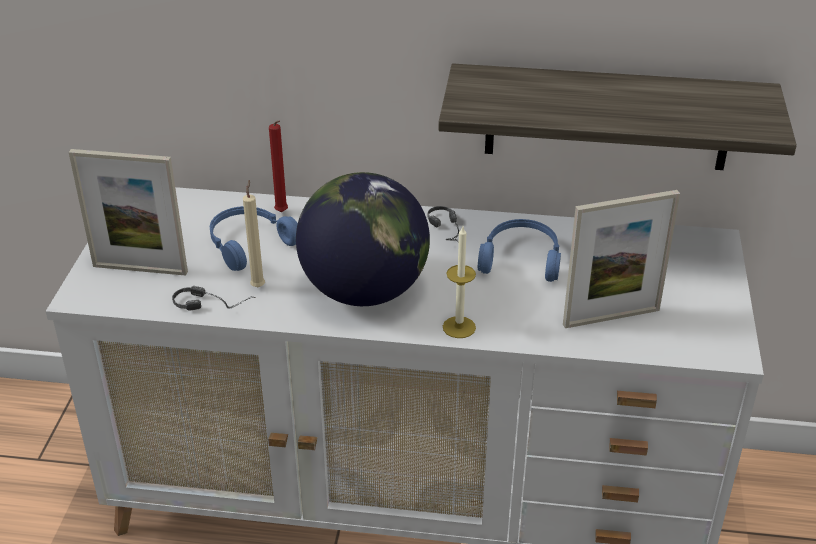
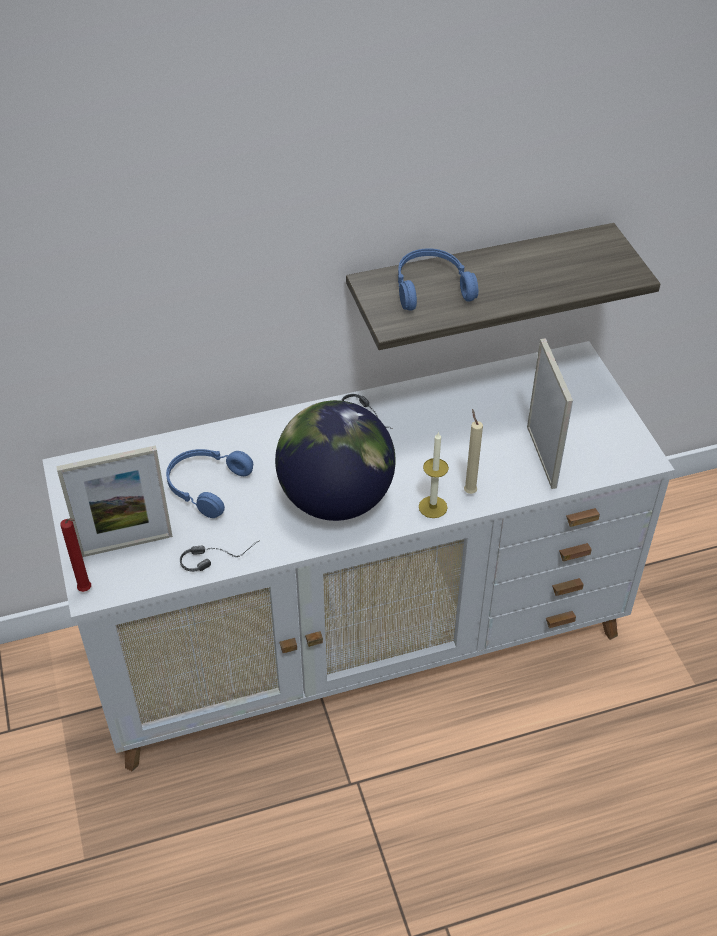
camera: 25 degrees left, 10 degrees up
(258, 285) = (243, 525): beige candle -> beige candle (469, 490)
(282, 213) = (213, 444): red candle -> red candle (86, 590)
(521, 258) = (441, 424): blue headphones -> blue headphones (431, 287)
(611, 317) = (541, 457): picture frame -> picture frame turned 60 degrees counterclockwise

